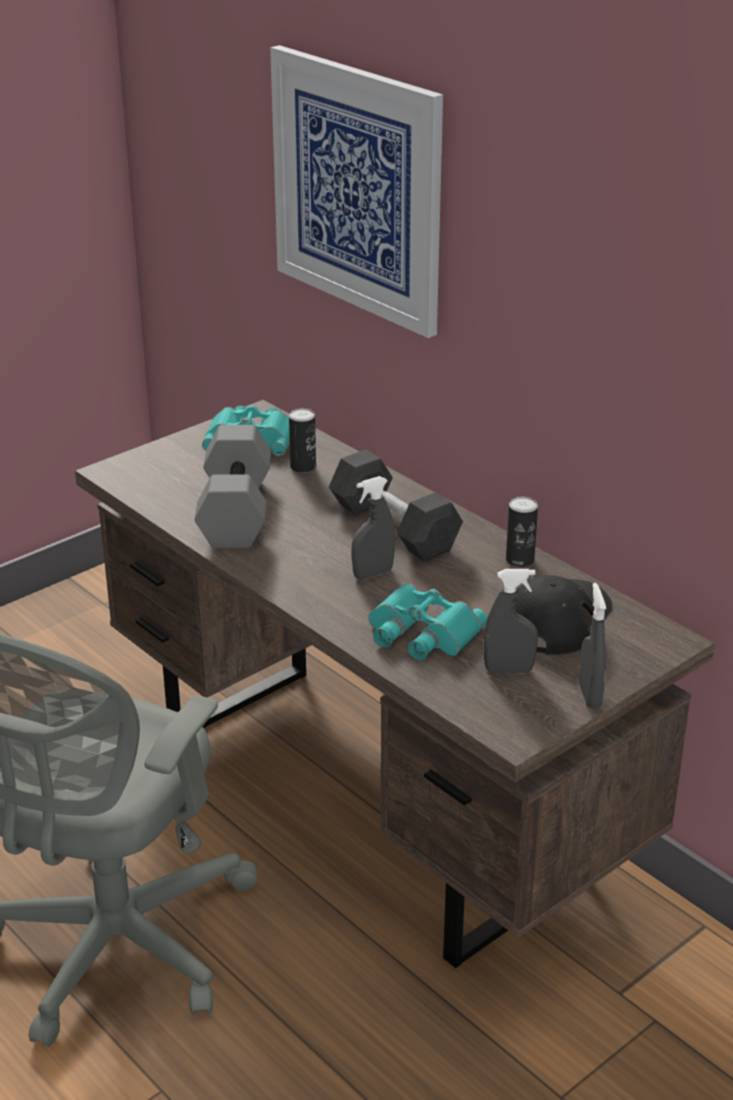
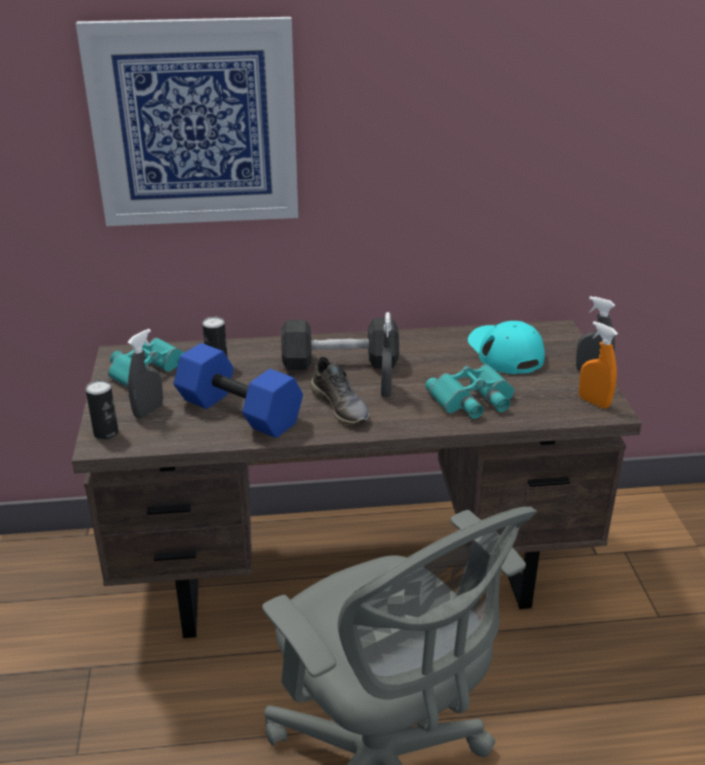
camera: 55 degrees left, 0 degrees up
(233, 511) = (237, 412): grey dumbbell -> blue dumbbell
(311, 559) = (341, 406): none -> grey shoe
(508, 670) = (542, 387): grey spray bottle -> grey spray bottle (148, 411)
(519, 717) = (593, 402): none -> orange spray bottle
(520, 560) = (428, 338): can -> can (106, 433)
(558, 619) = (505, 351): black cap -> turquoise cap

